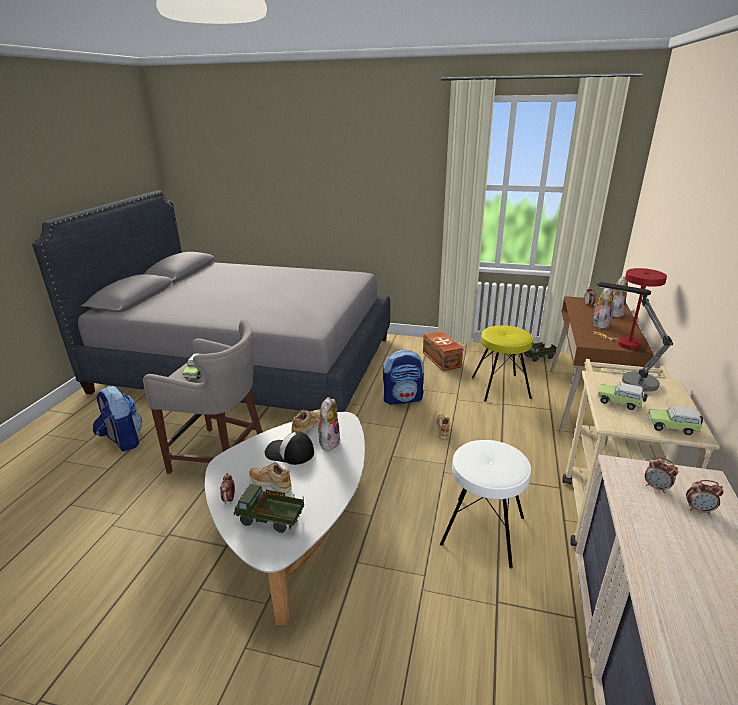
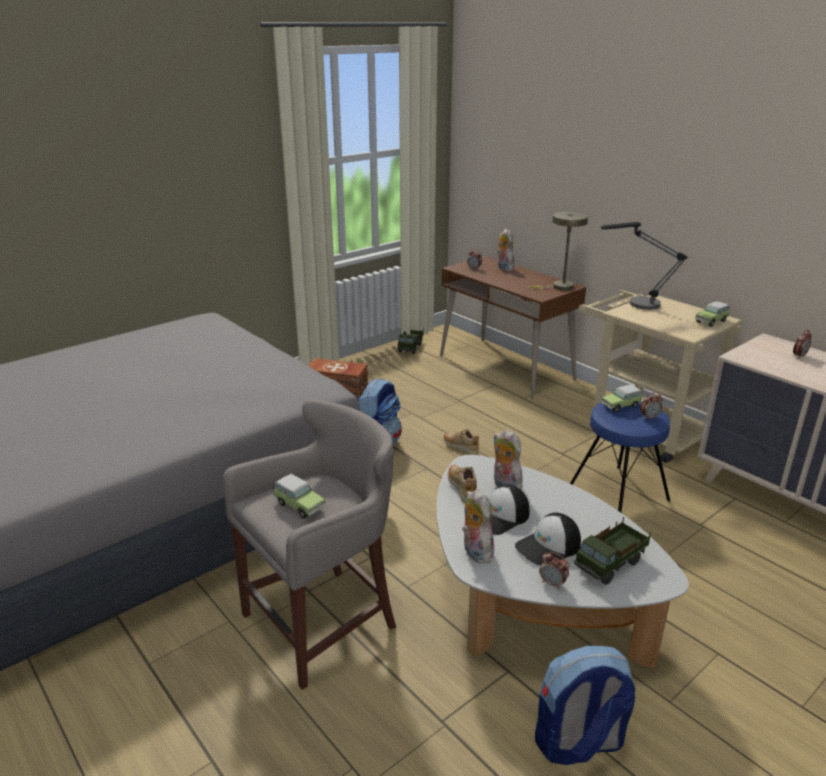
camera: 55 degrees left, 0 degrees up
(122, 441) = (148, 724): backpack -> backpack (578, 743)
(271, 484) = (548, 547): beige shoe -> cap
(483, 530) = (618, 493): white stool -> blue stool
(500, 387) = (431, 388): yellow stool -> none
(599, 324) = (515, 280): plush toy -> plush toy (475, 552)
(620, 403) = (665, 321): toy car -> toy car (621, 406)
(624, 343) = (559, 287): red table lamp -> beige table lamp
(656, 487) = (769, 356): alarm clock -> alarm clock (649, 417)

